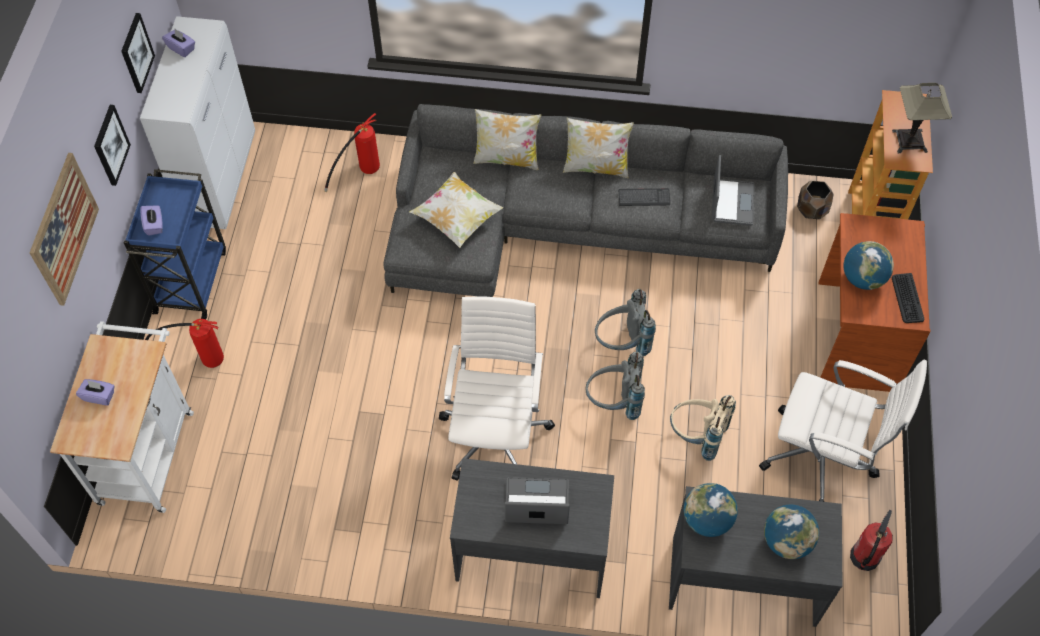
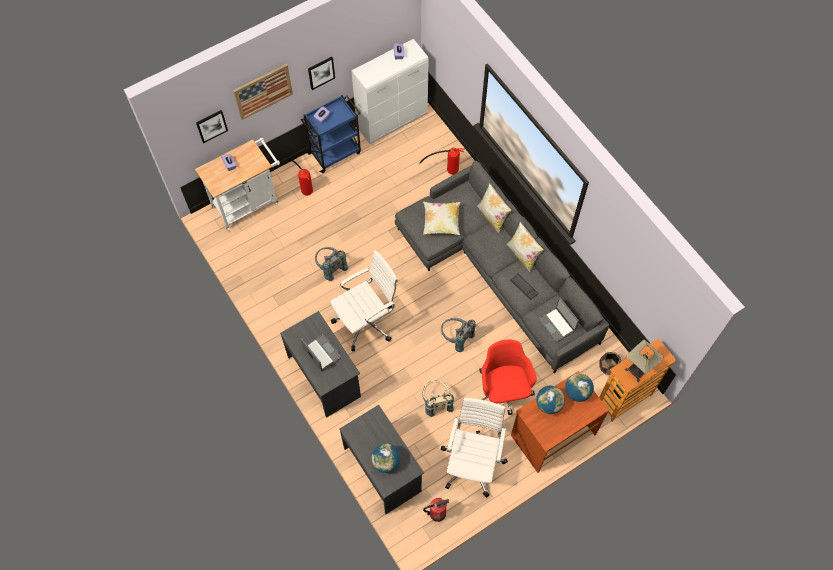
camera: 50 degrees right, 5 degrees up
(136, 53) = (368, 43): picture -> picture (211, 125)
(614, 402) = (423, 356): grey backpack -> grey backpack (330, 267)
(707, 520) = (369, 423): globe -> globe (577, 392)
(731, 202) = (557, 324): laptop -> laptop turned 90 degrees clockwise
(747, 346) = (503, 391): none -> red office chair
(822, 457) = (472, 462): white office chair -> white office chair turned 150 degrees counterclockwise
(907, 298) = (555, 430): keyboard -> none

